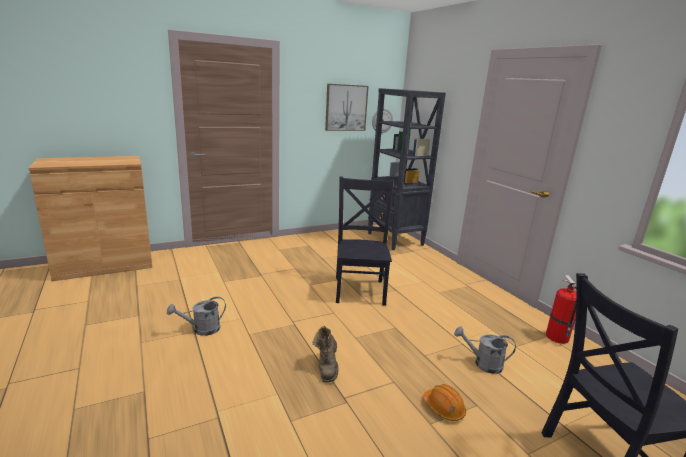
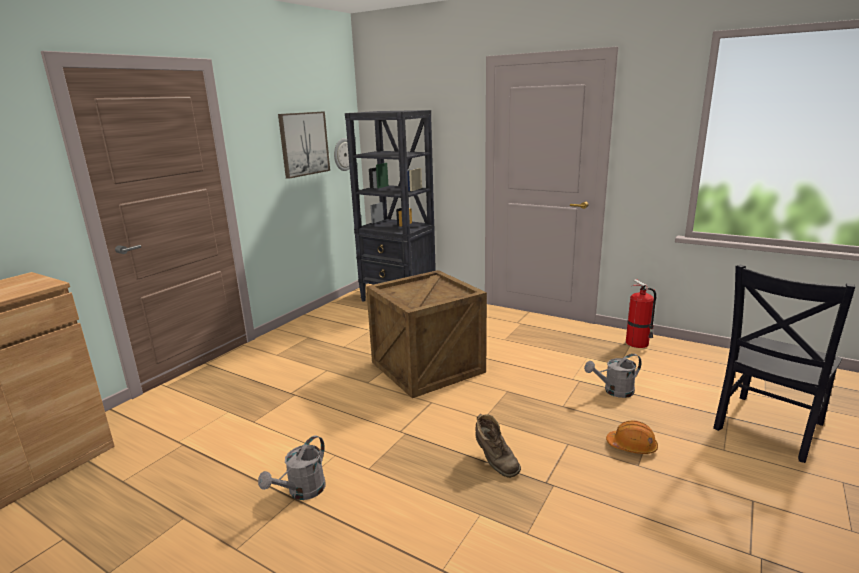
camera: 30 degrees left, 0 degrees up
(360, 289) = (428, 366): black chair -> crate

